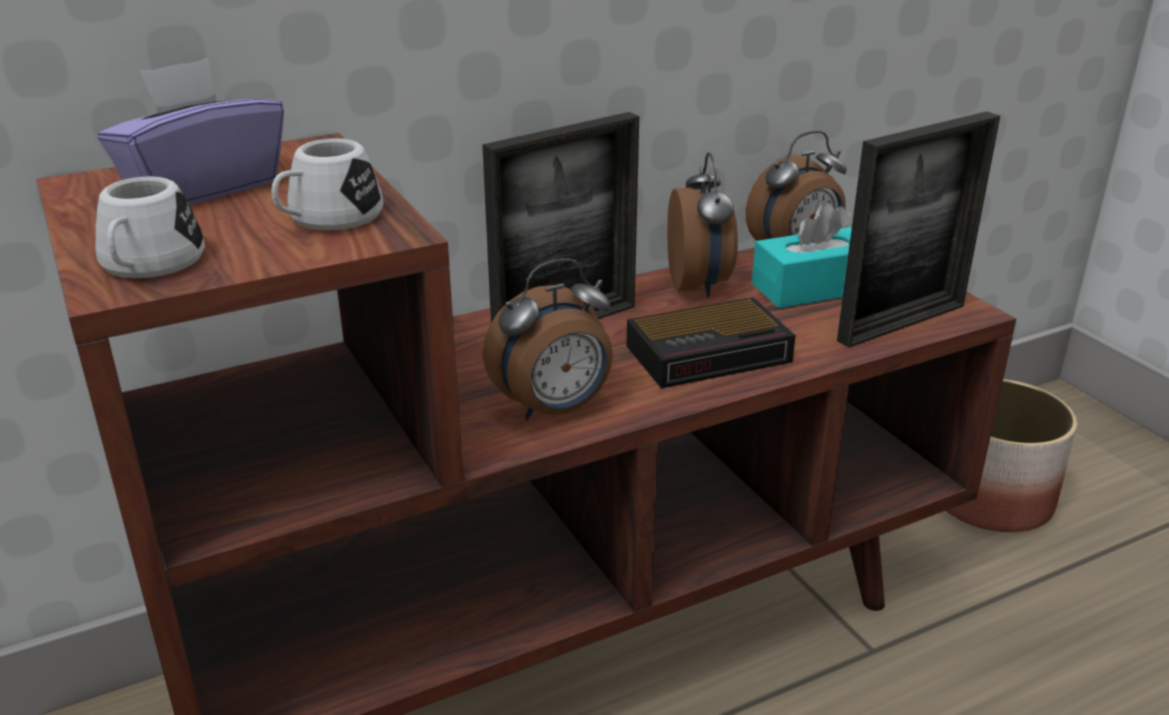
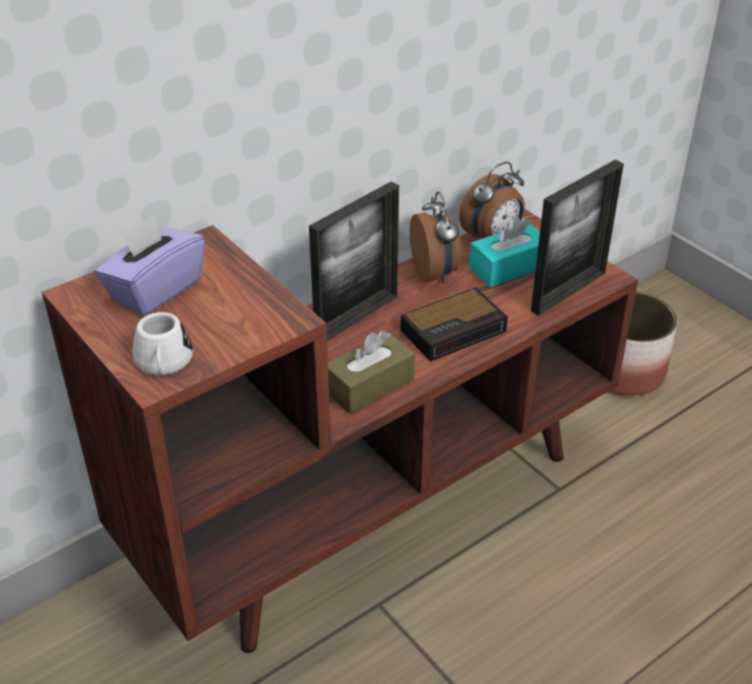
camera: 10 degrees left, 10 degrees up
(327, 220) = (247, 312): white mug -> none
(554, 409) = (369, 385): alarm clock -> brown tissue box

